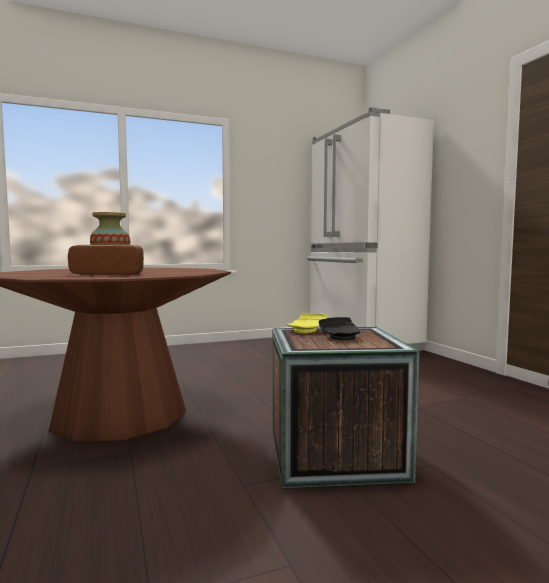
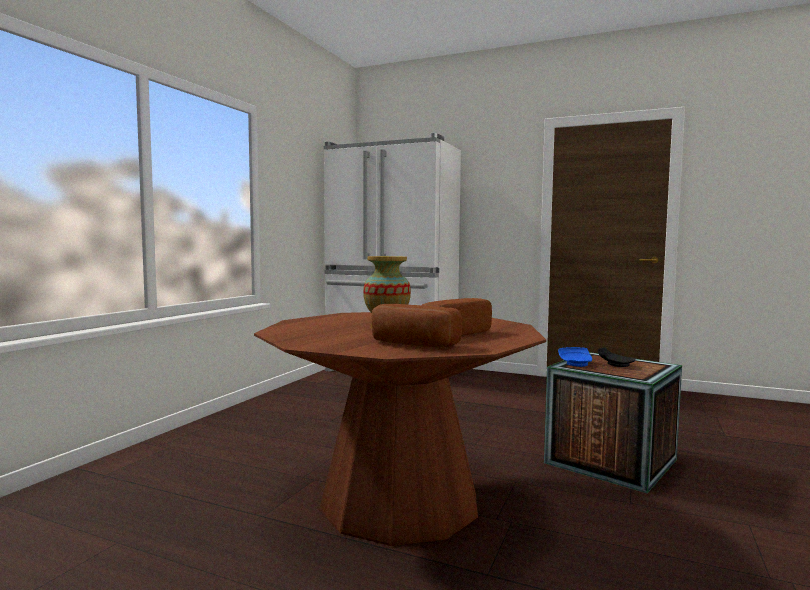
camera: 45 degrees left, 0 degrees up
(41, 274) = (411, 344): none -> bread
(307, 330) = (576, 363): yellow plate -> blue plate

